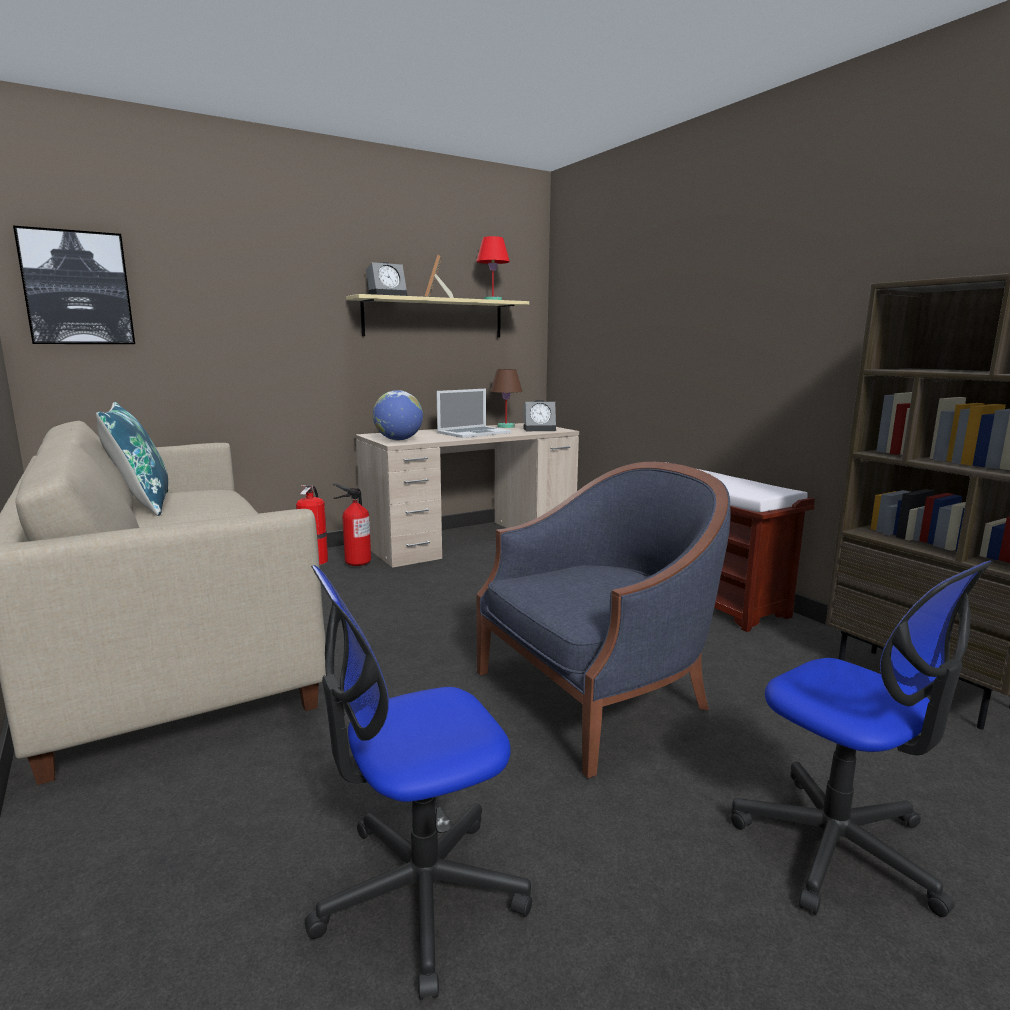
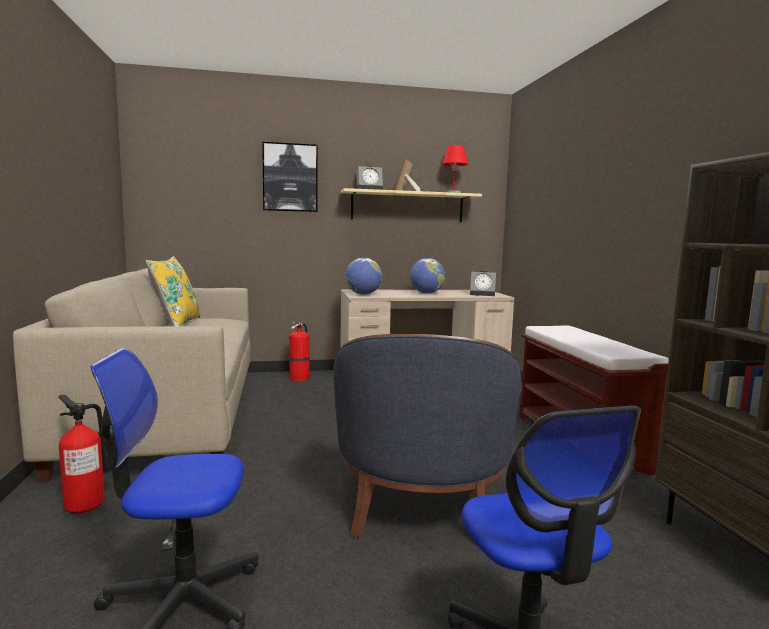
camera: 20 degrees right, 5 degrees down
(77, 288) = (168, 185): picture -> picture (290, 177)
(142, 505) = (176, 323): blue pillow -> yellow pillow
(358, 563) = (327, 383): fire extinguisher -> fire extinguisher (89, 505)
(474, 432) = (427, 293): laptop -> globe
(506, 426) = (460, 291): brown table lamp -> none
(596, 697) = (420, 503): blue armchair -> blue armchair turned 105 degrees clockwise

